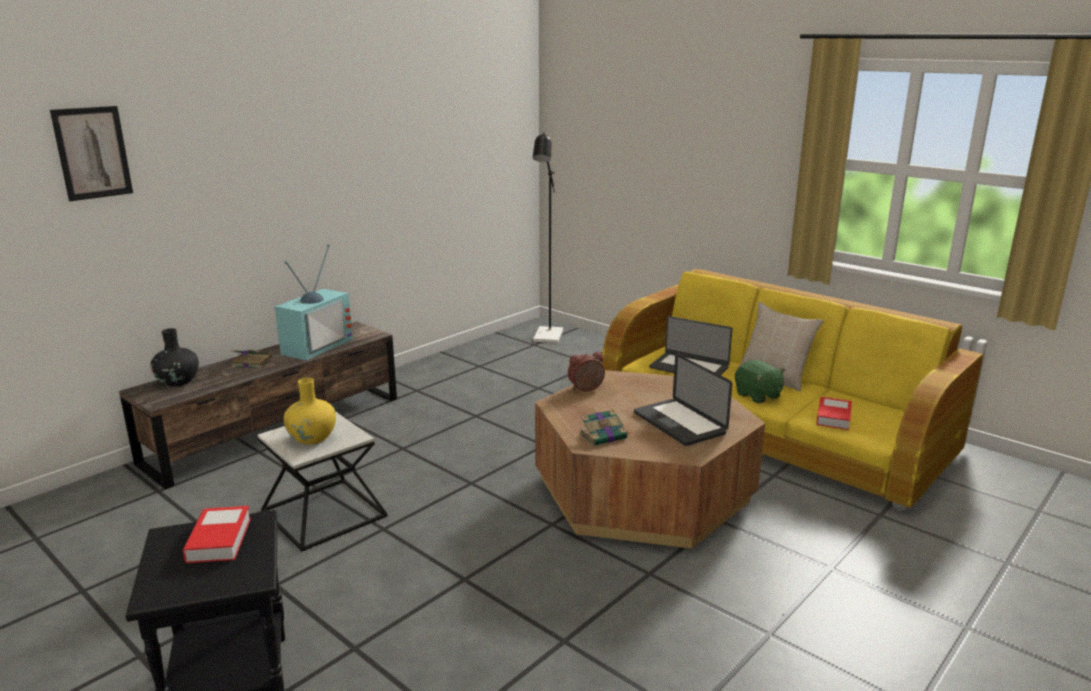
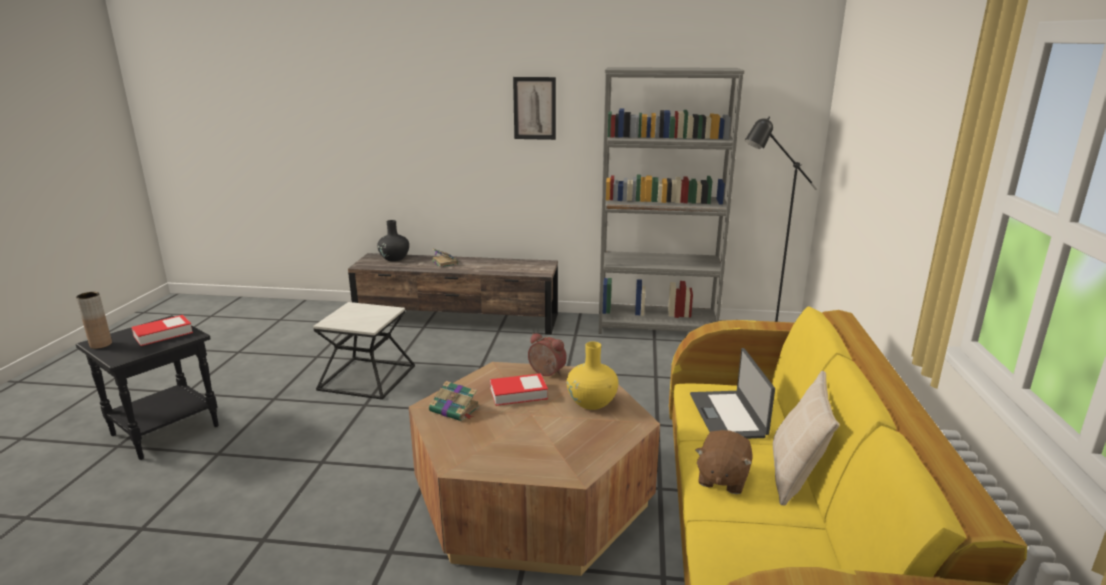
camera: 55 degrees right, 0 degrees up
(92, 153) = (368, 91): picture -> picture (534, 108)
(174, 591) = (101, 345): none -> brown vase
(312, 438) = (356, 316): yellow vase -> yellow vase (591, 402)
(315, 345) = (496, 266): television -> none
(461, 357) = (657, 327): none -> grey bookcase
(679, 423) = (523, 438): laptop -> none
(757, 396) = (722, 479): green plush toy -> brown plush toy
(833, 417) = (738, 553): book -> book (518, 394)

